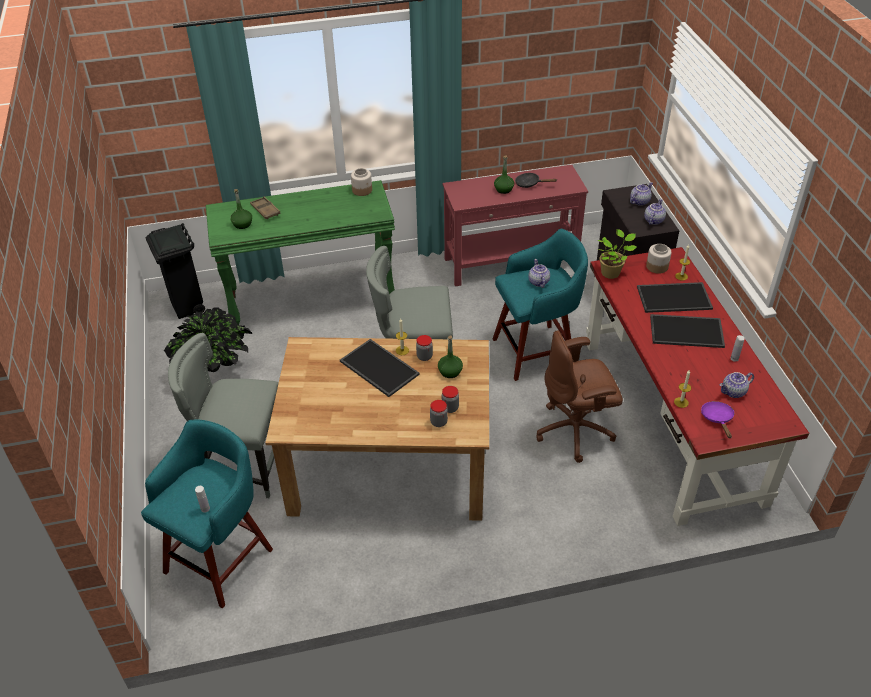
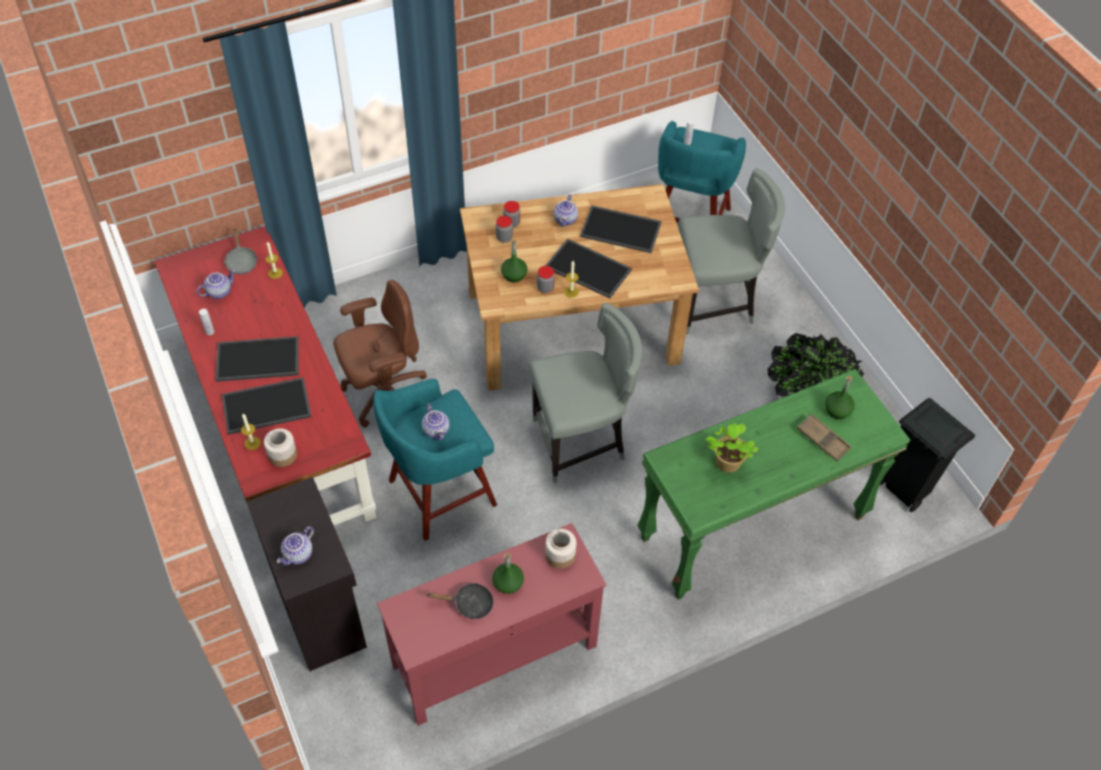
camera: 165 degrees right, 10 degrees up
(331, 400) = (621, 229): none -> tray
(362, 190) = (709, 503): jar -> jar (559, 555)
(611, 272) = (342, 435): potted plant -> potted plant (726, 464)
(653, 220) = (281, 515): teapot -> teapot (566, 220)
(717, 419) = (241, 261): purple frying pan -> grey frying pan

